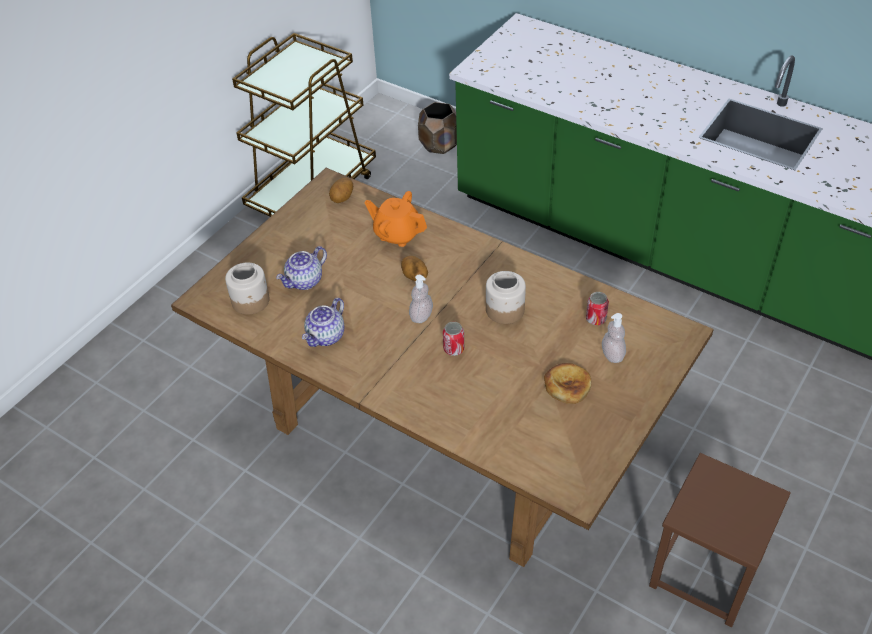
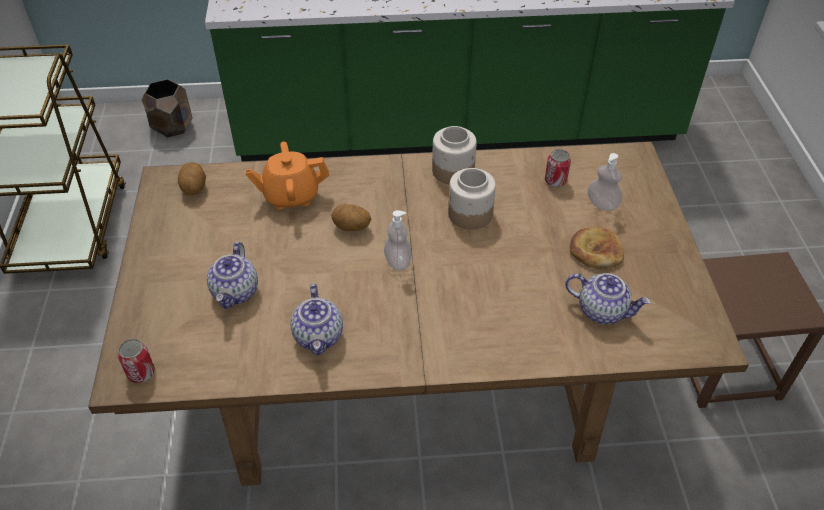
camera: 40 degrees left, 0 degrees up
(251, 301) = (191, 346): jar -> jar (453, 171)
(453, 349) = (462, 275): can -> can (141, 373)
(525, 427) = (602, 310): none -> teapot

